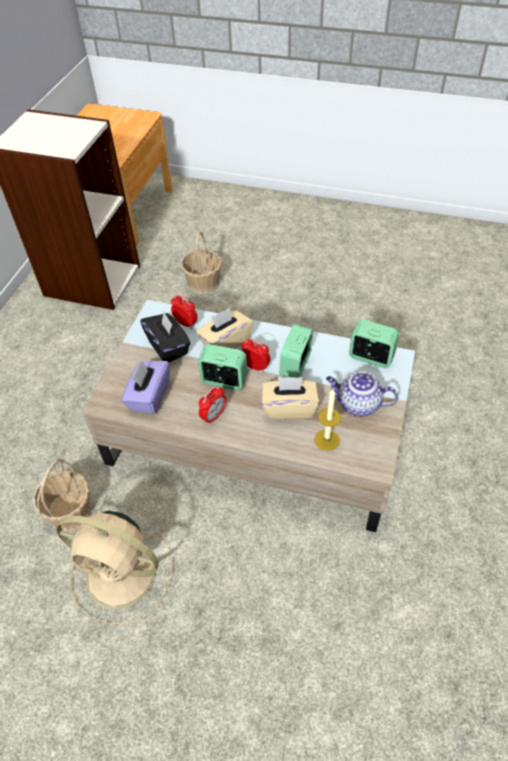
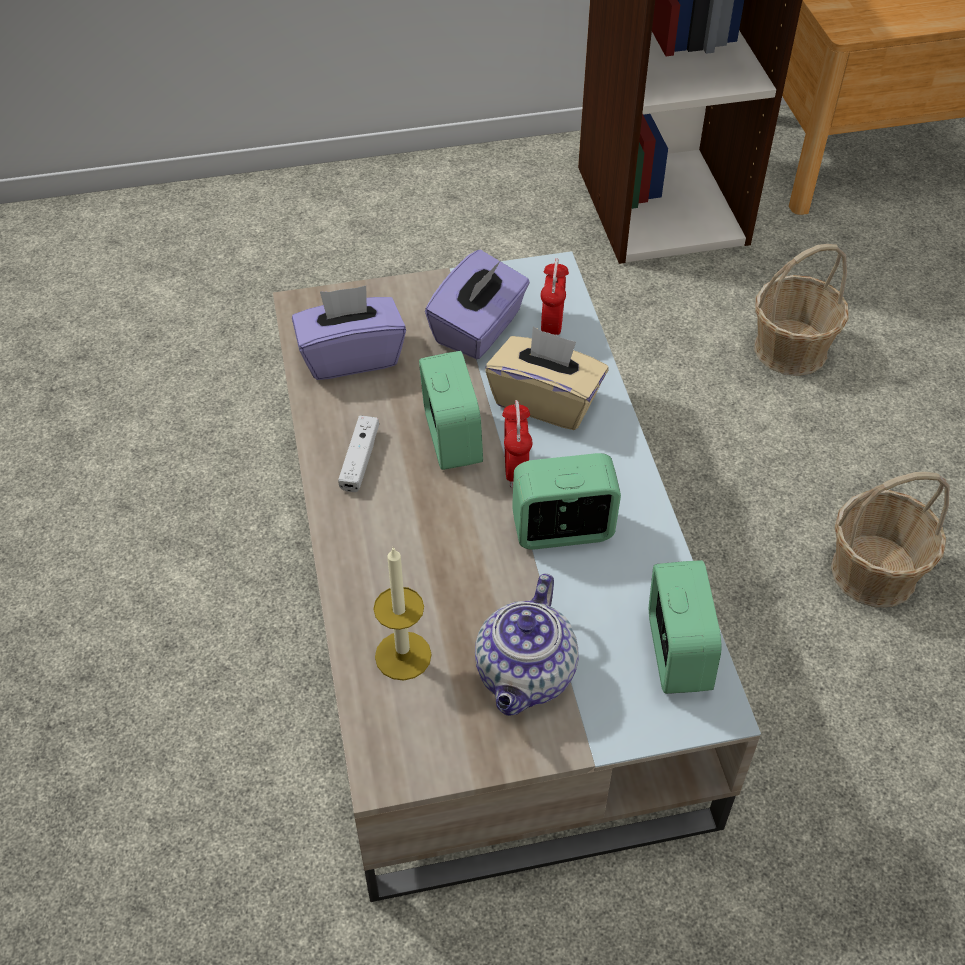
camera: 60 degrees right, 0 degrees up
(70, 511) = (187, 420): basket -> basket (874, 572)
(123, 575) = (107, 543): beige fan -> none
(168, 347) = (479, 329): black tissue box -> purple tissue box
(213, 416) = (360, 460): alarm clock -> white game controller
(289, 408) = (446, 563): beige tissue box -> none
(358, 405) = (526, 676): teapot -> teapot turned 150 degrees counterclockwise

